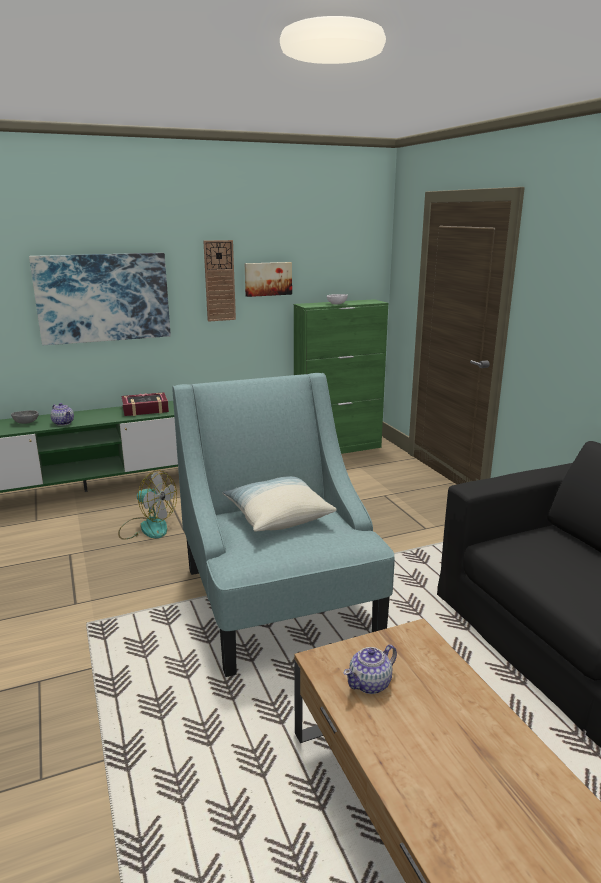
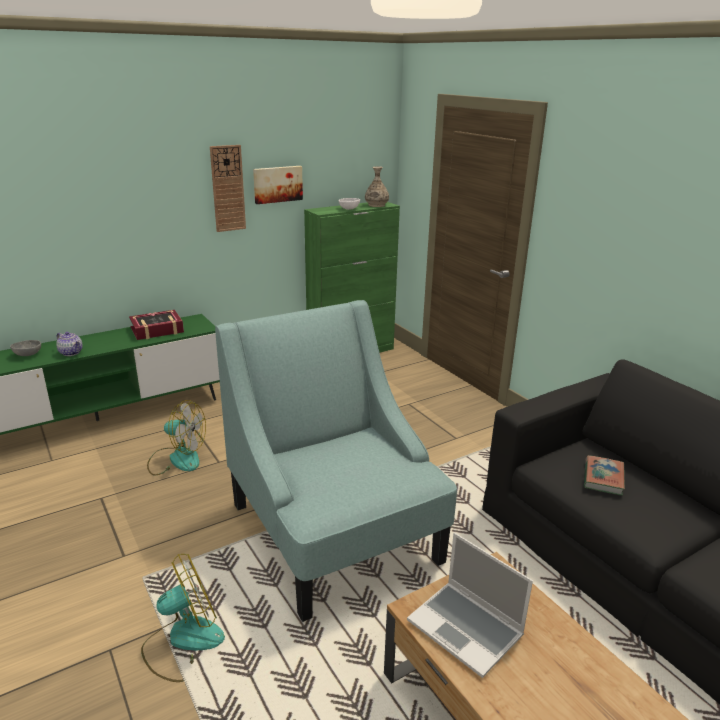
camera: 10 degrees left, 5 degrees up
(103, 298) = (104, 212): picture -> none
(107, 681) = (183, 641): none -> fan
(277, 516) = (335, 455): pillow -> none
(365, 302) = (376, 205): none -> vase
(370, 683) = (467, 629): teapot -> laptop
(558, 560) = (603, 478): none -> book

